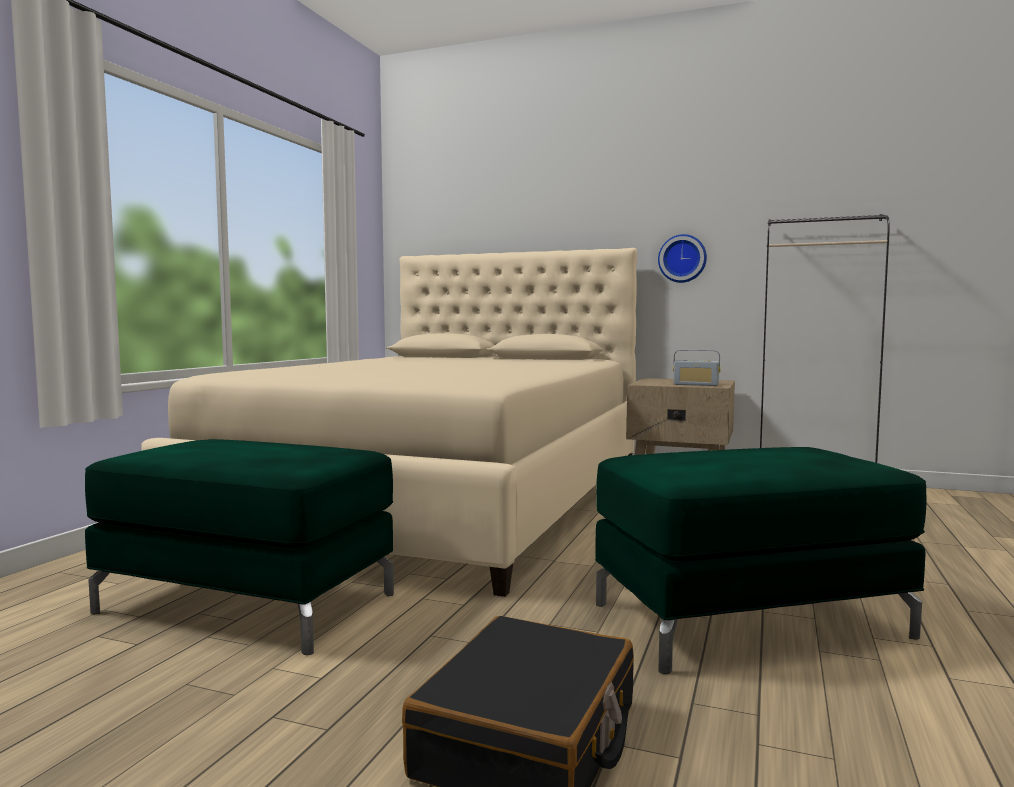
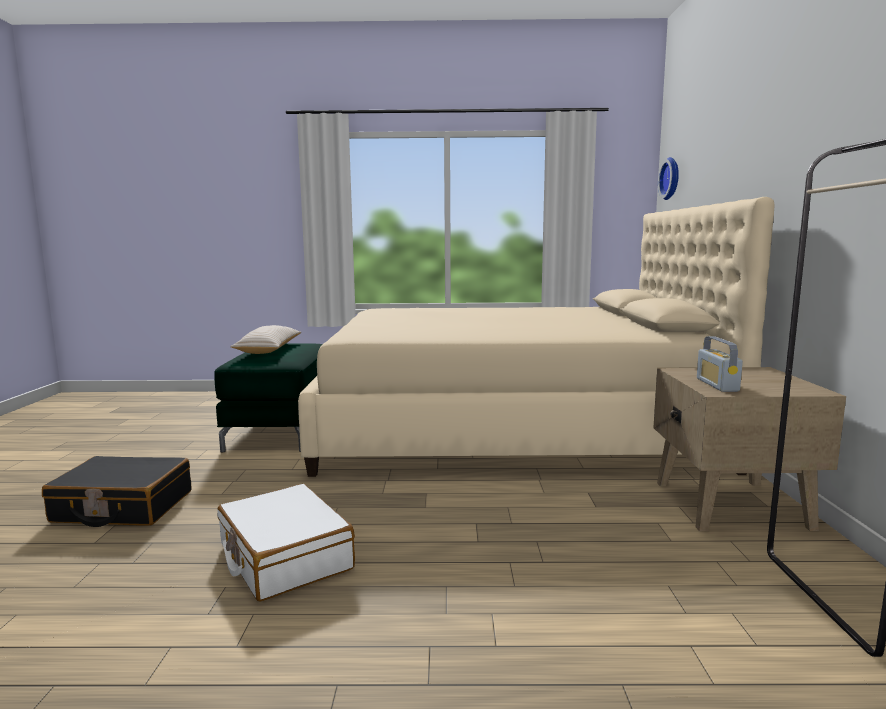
camera: 70 degrees right, 5 degrees up
(218, 453) = (269, 350): none -> beige pillow
(682, 259) = (825, 207): wall clock -> wall clock (672, 178)
(749, 619) = (284, 557): green ottoman -> white suitcase

